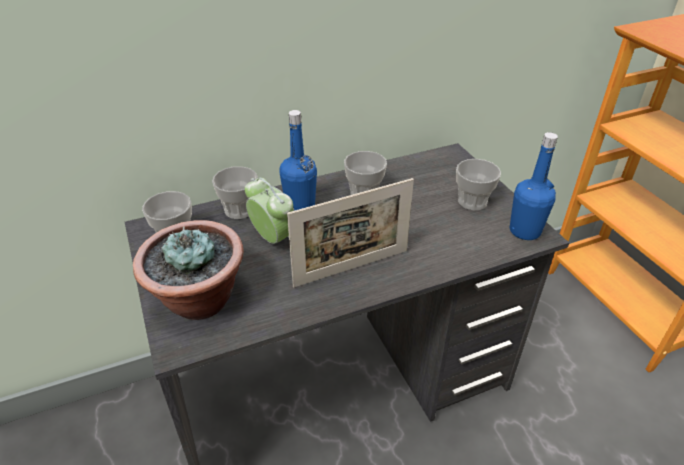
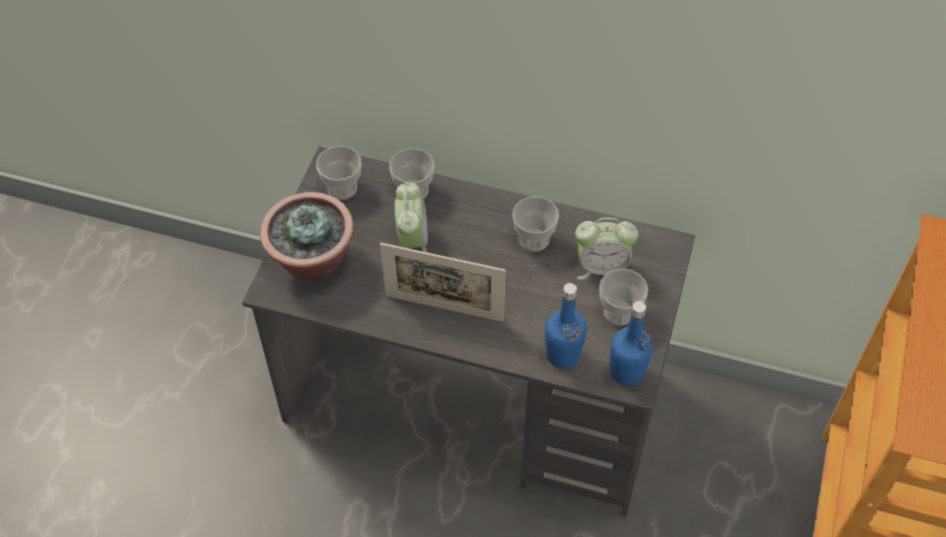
camera: 40 degrees right, 15 degrees up
(300, 206) = (465, 218): blue bottle -> blue bottle (562, 354)
(428, 185) = (602, 267): none -> alarm clock

